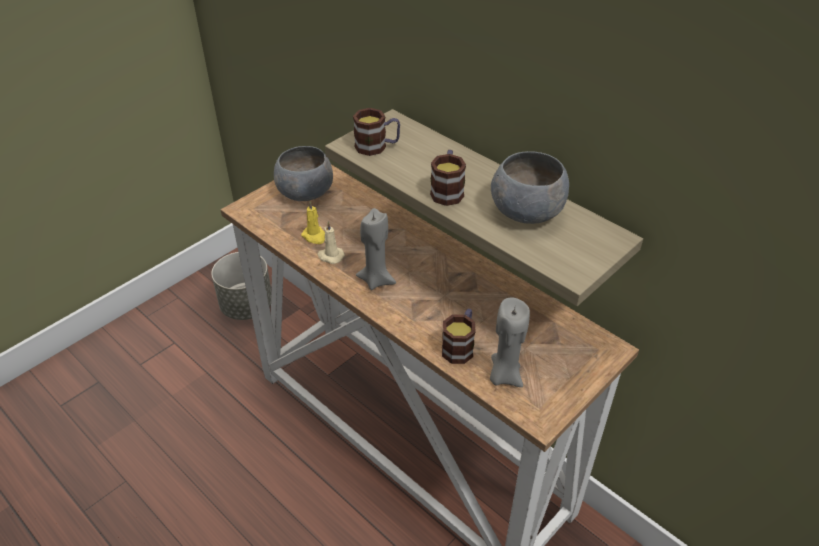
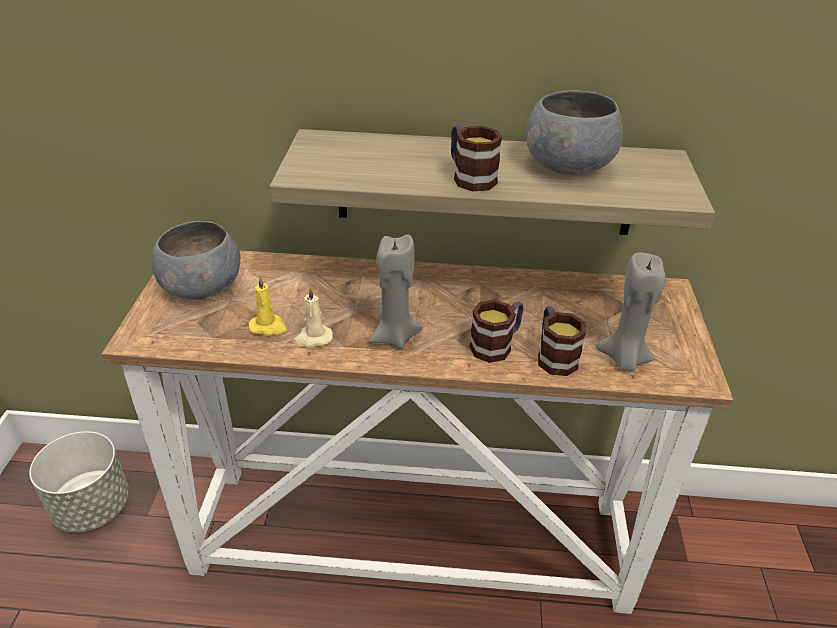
camera: 40 degrees left, 5 degrees down
(377, 146) = (335, 165): mug -> mug (497, 345)

